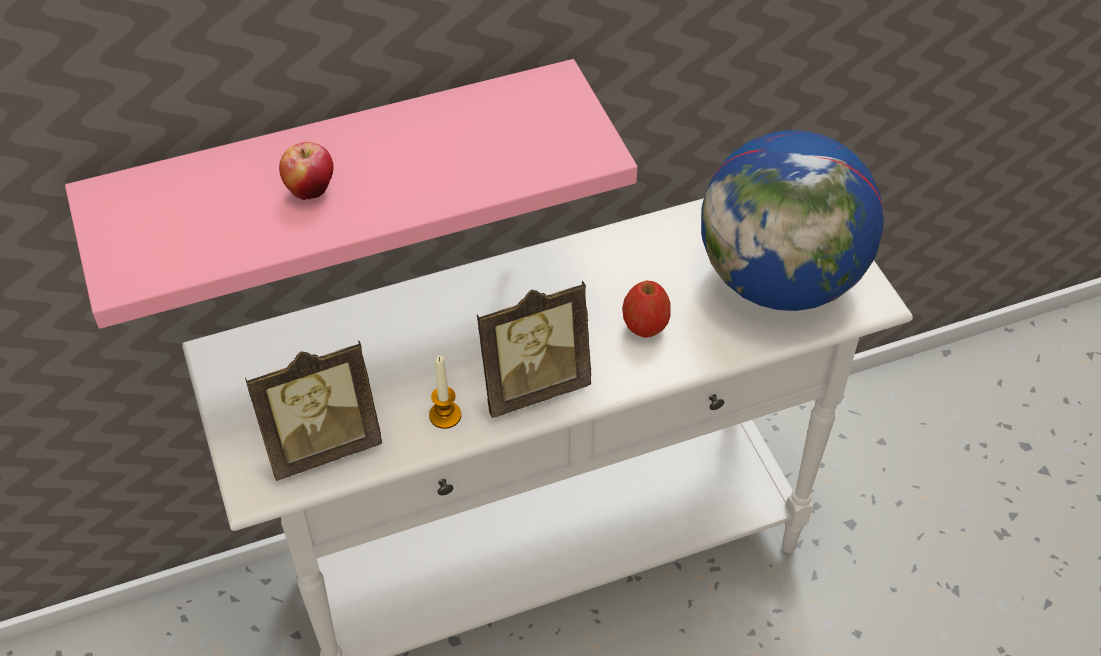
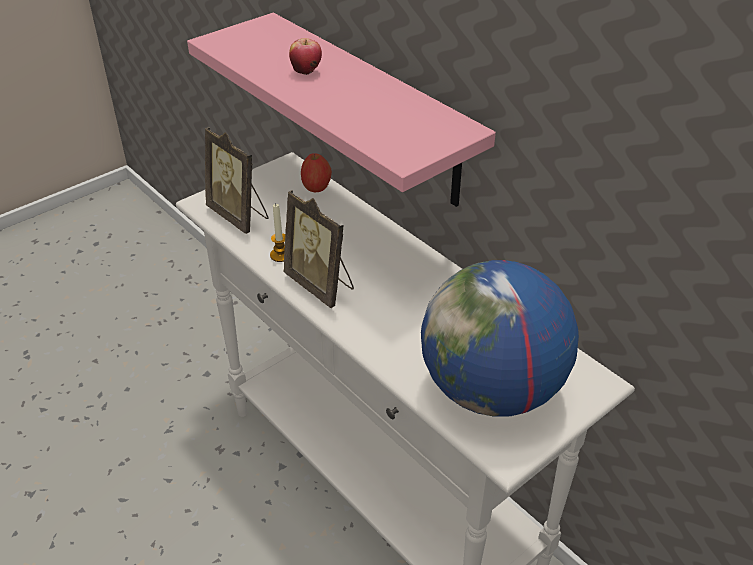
camera: 70 degrees right, 10 degrees down
(645, 326) = (401, 326): apple -> apple (316, 188)

